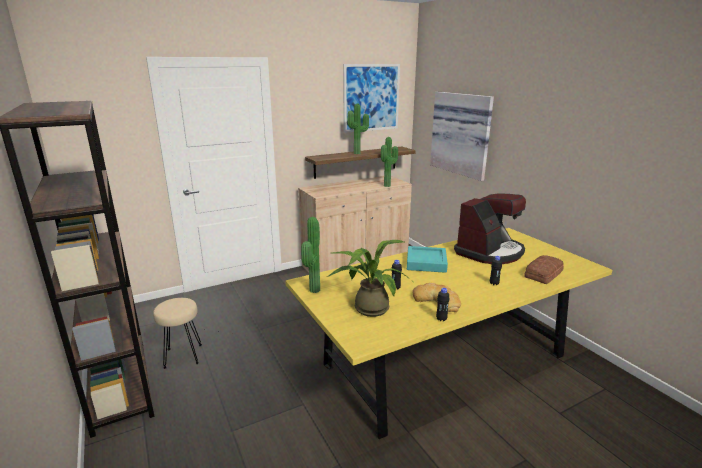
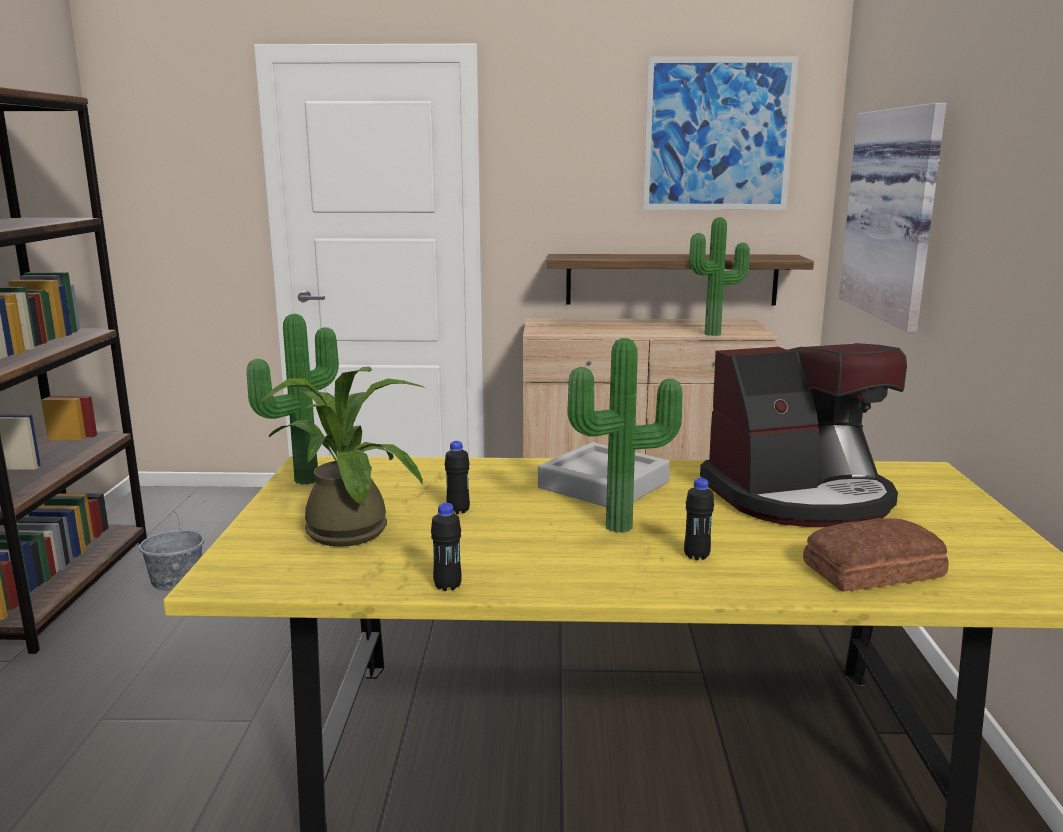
camera: 30 degrees right, 5 degrees down
(183, 356) = (177, 580): beige stool -> grey bucket
(358, 153) = (665, 257): potted plant -> potted plant (622, 529)
(426, 263) = (603, 485): turquoise tray -> grey tray
(437, 301) = (500, 553): bread -> none

